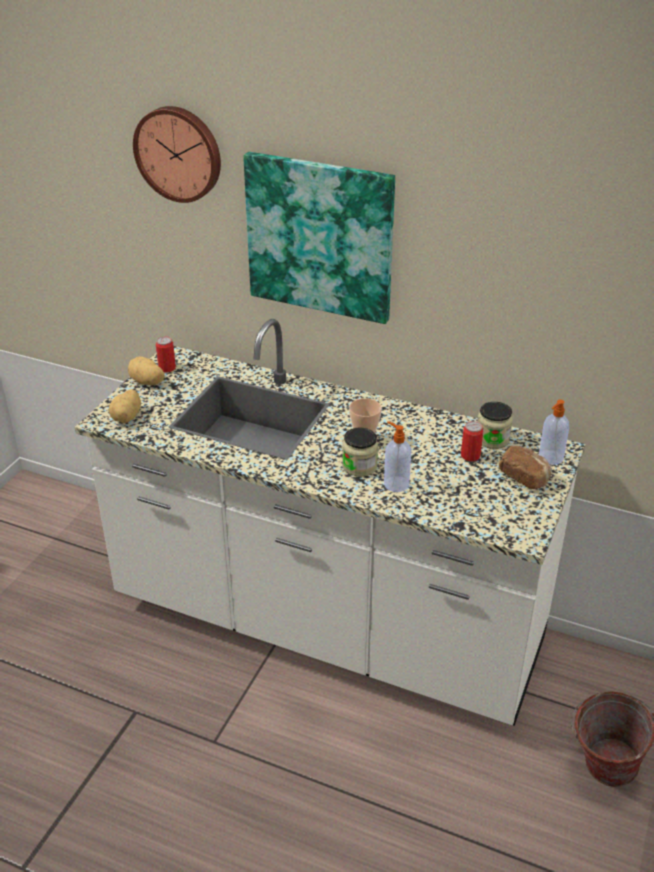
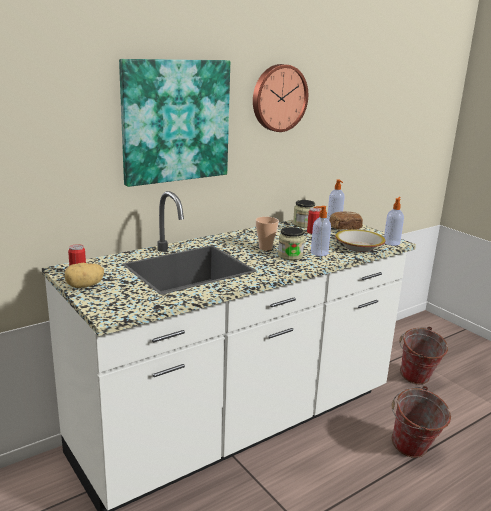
camera: 60 degrees left, 15 degrees down
(128, 417) = (122, 304): potato -> none
(179, 153) = (52, 71): wall clock -> wall clock (278, 98)
(418, 811) = (412, 452): none -> bucket
(459, 509) = (358, 247): none -> bowl
(517, 533) = (391, 242): none -> soap dispenser

